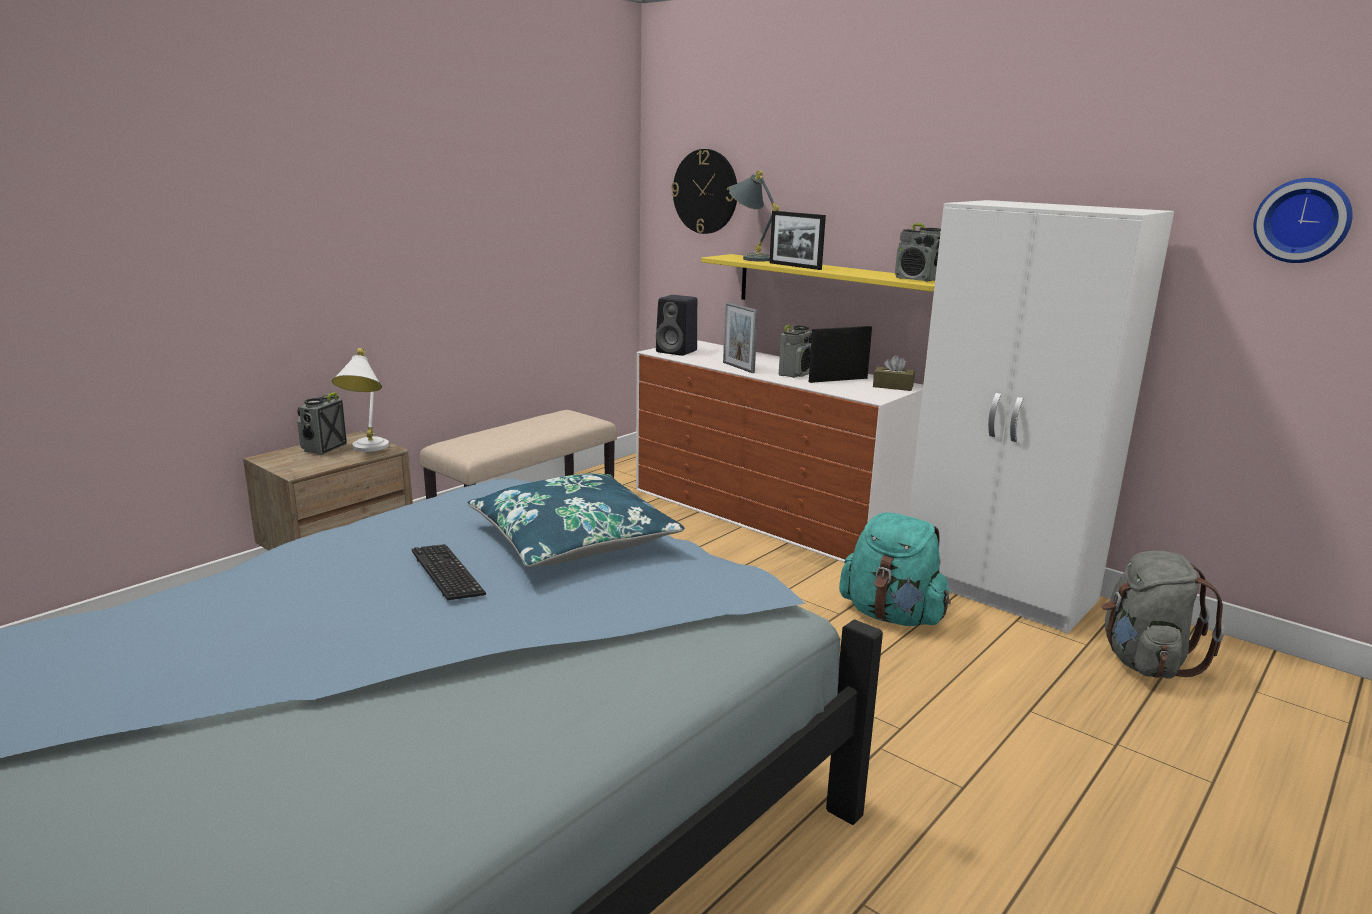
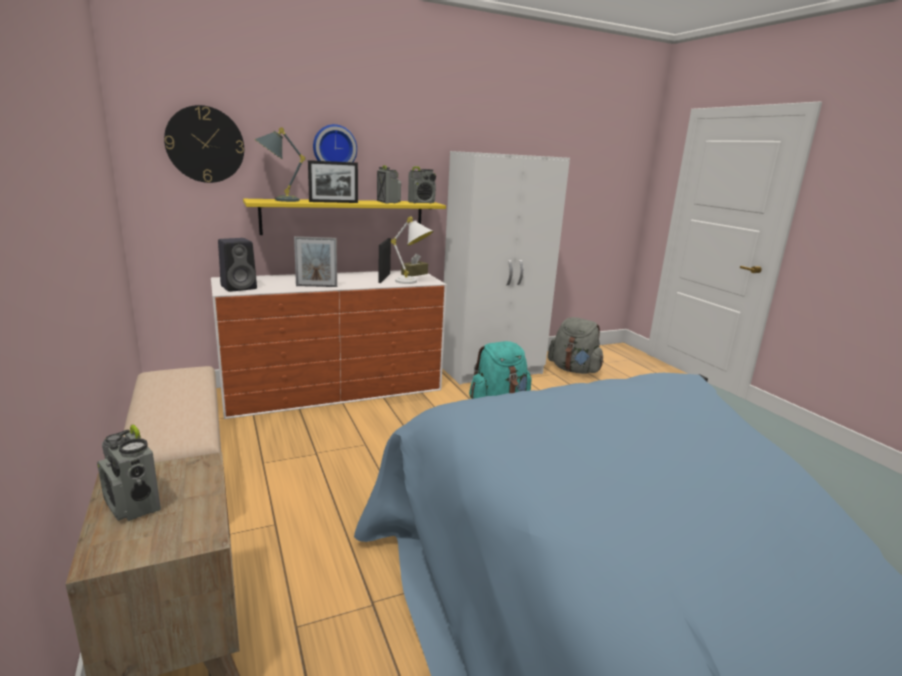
camera: 65 degrees left, 0 degrees up
(366, 450) = (188, 477): white table lamp -> white table lamp (413, 282)
(447, 574) = (656, 461): keyboard -> none
(573, 539) = (597, 408): blue pillow -> none
(796, 374) = (356, 280): radio -> radio (388, 202)
(1302, 220) = (578, 159): wall clock -> wall clock (334, 148)

